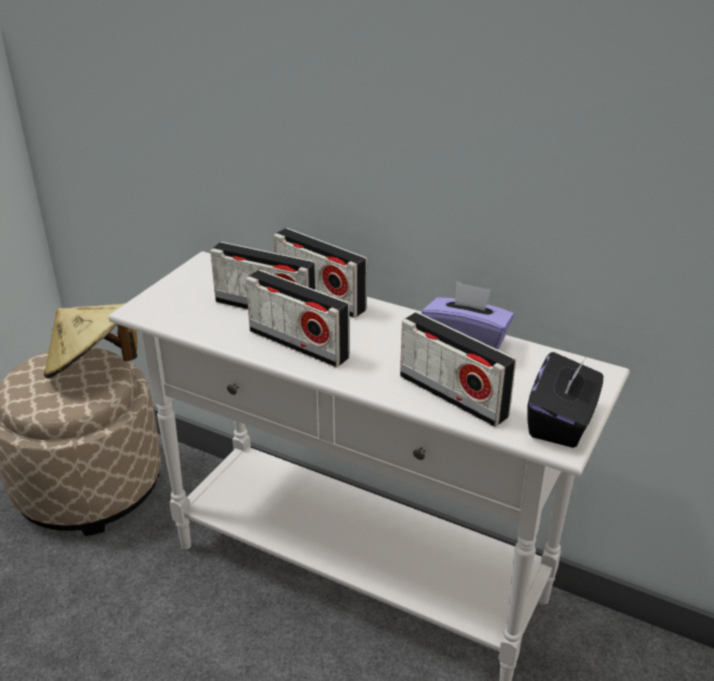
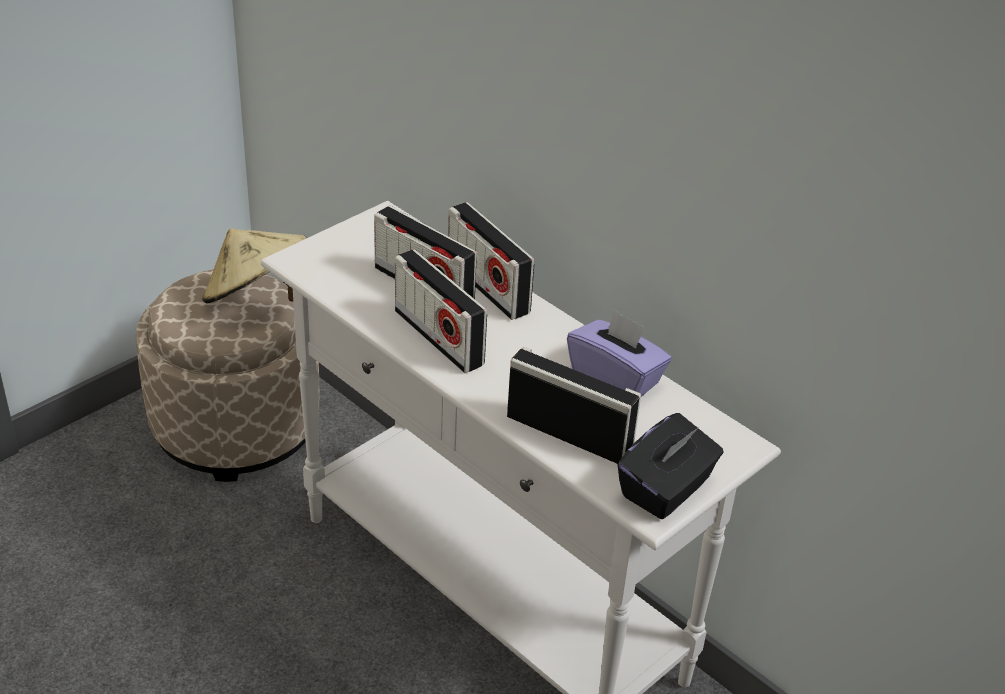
camera: 15 degrees right, 5 degrees up
(453, 396) = (569, 433): radio -> radio turned 150 degrees clockwise

